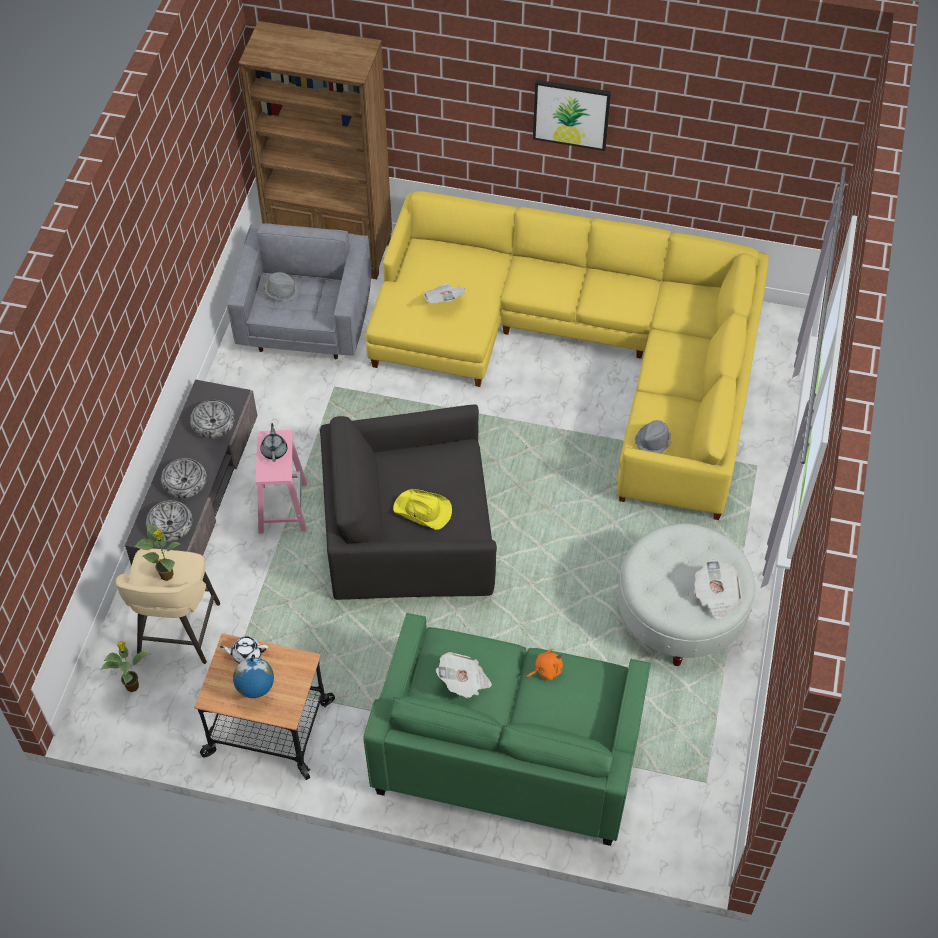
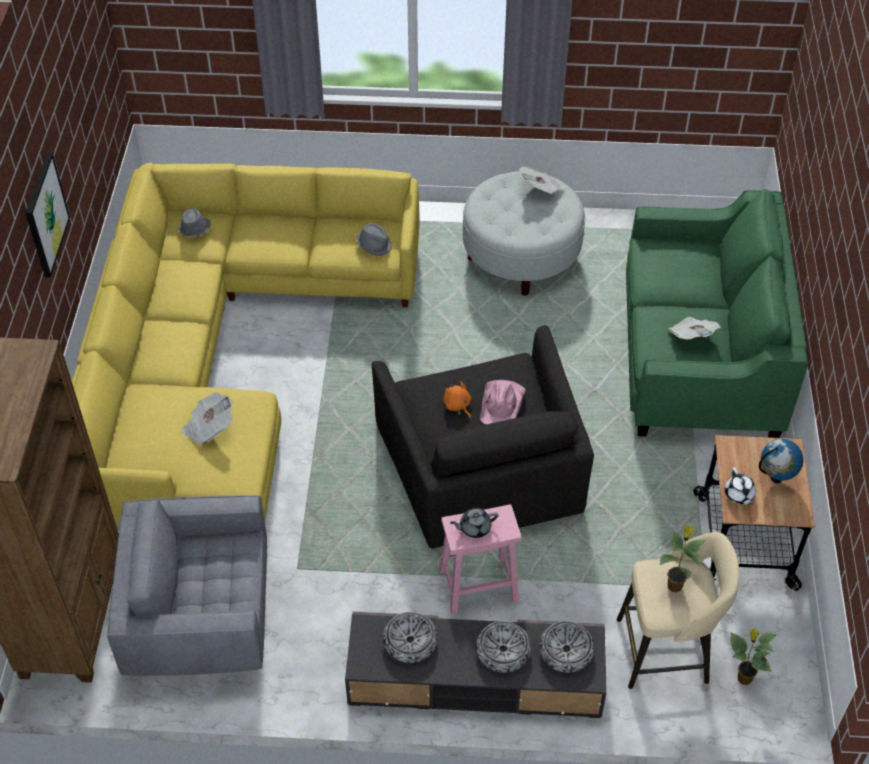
camera: 100 degrees left, 5 degrees down
(281, 291) = (204, 596): grey hat -> grey hat (194, 230)
(423, 511) = (502, 404): yellow hat -> pink hat
(546, 670) = (657, 284): orange plush toy -> orange plush toy (457, 406)

